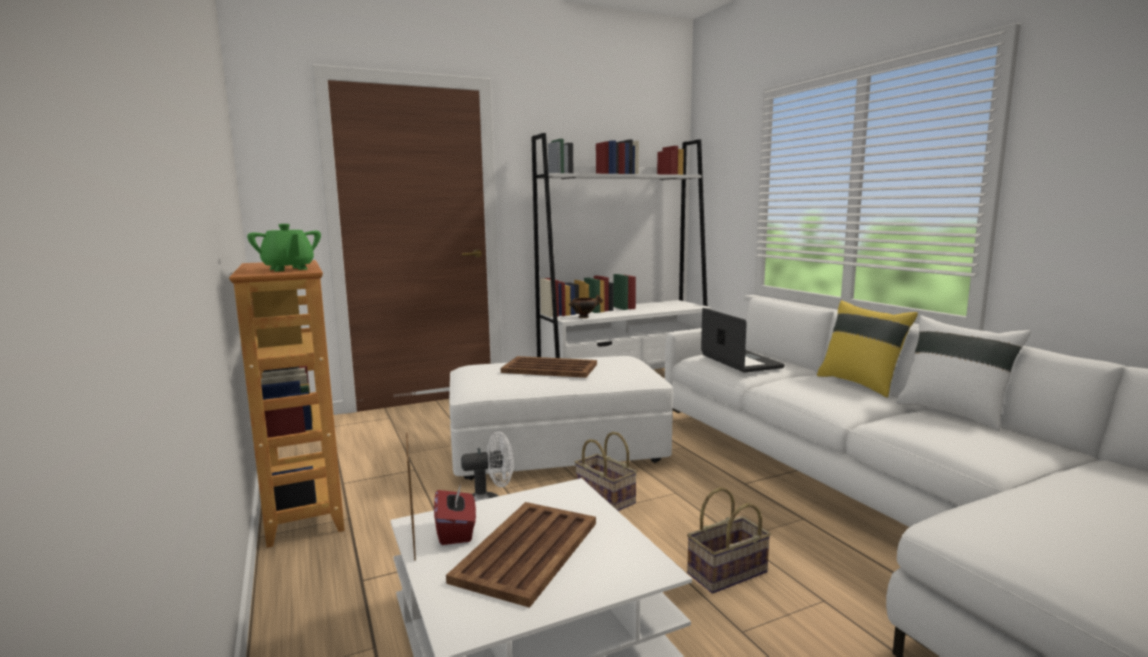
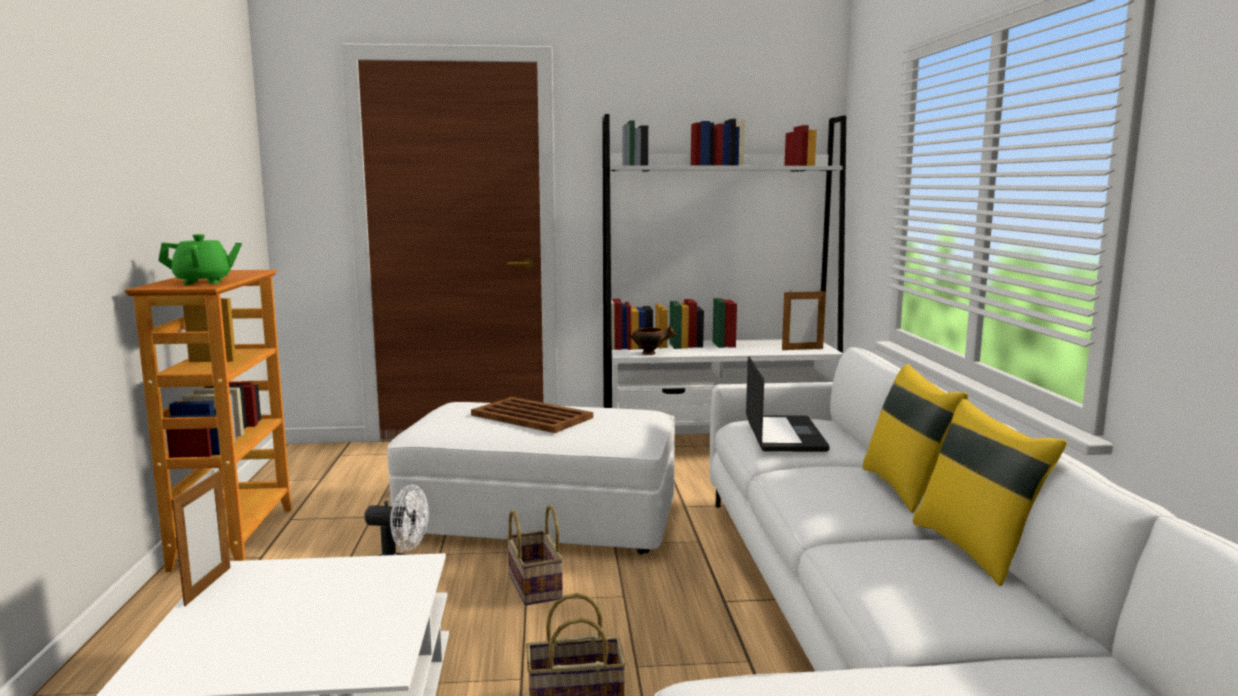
camera: 20 degrees right, 0 degrees up
(288, 269) = (203, 282): green teapot -> green teapot turned 90 degrees counterclockwise
(456, 531) = (254, 585): red tissue box -> none
(528, 550) = (292, 619): brown tray -> none
(681, 306) = (802, 349): none -> picture frame
(953, 413) = (977, 550): white pillow -> yellow pillow

